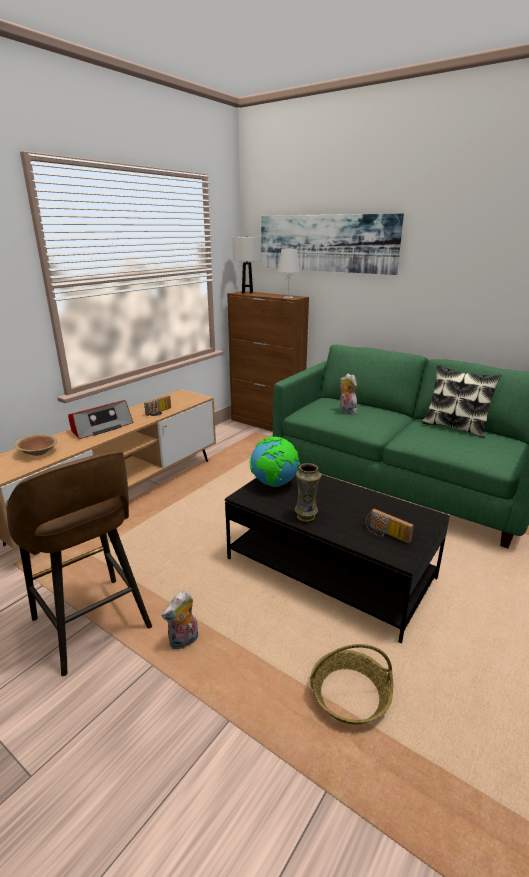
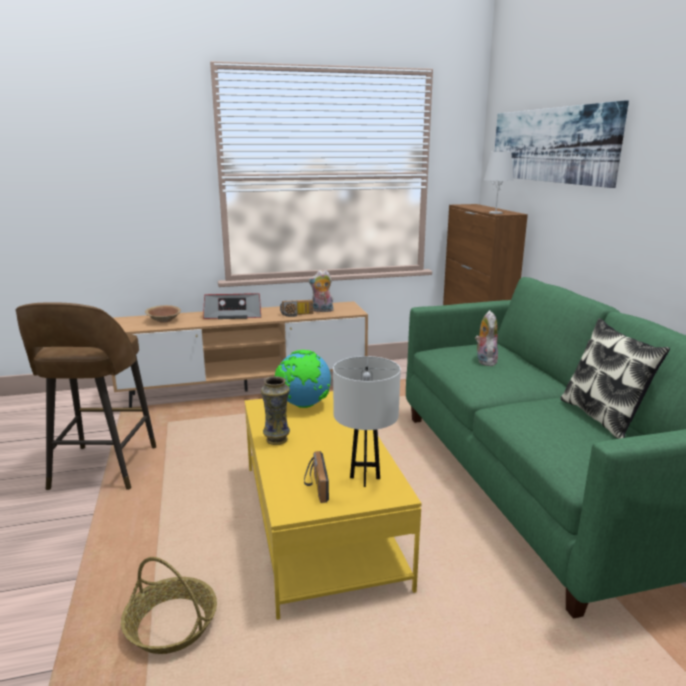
camera: 40 degrees right, 5 degrees down
(184, 642) = (131, 511): plush toy -> plush toy (322, 310)
(247, 293) = (470, 205): white table lamp -> white table lamp (364, 478)
(330, 569) = (320, 522): black coffee table -> yellow coffee table

